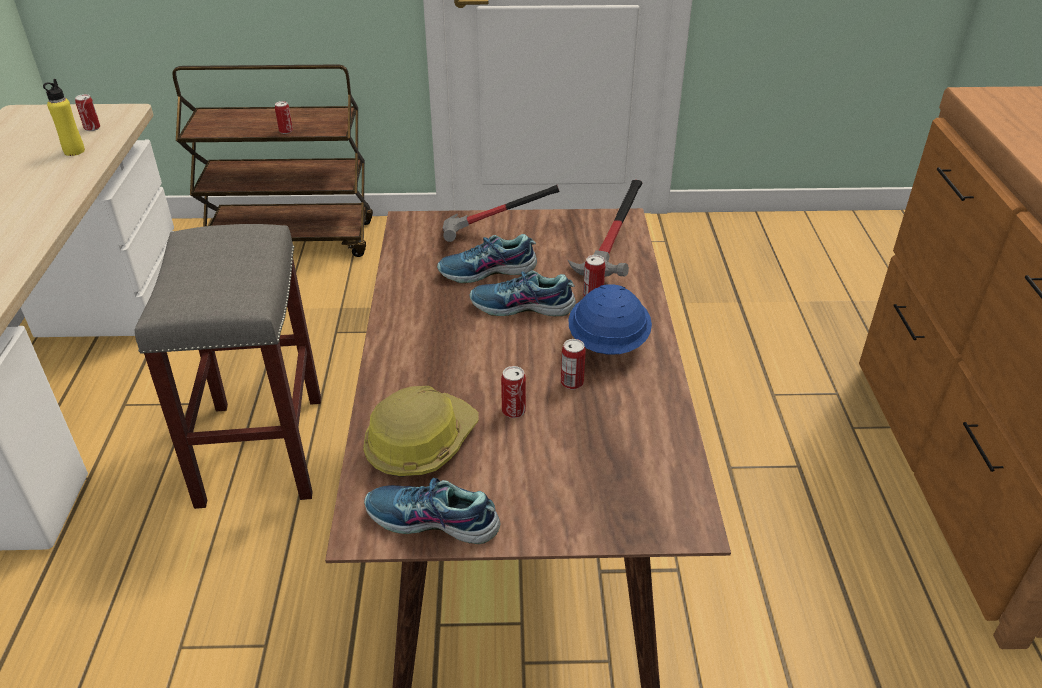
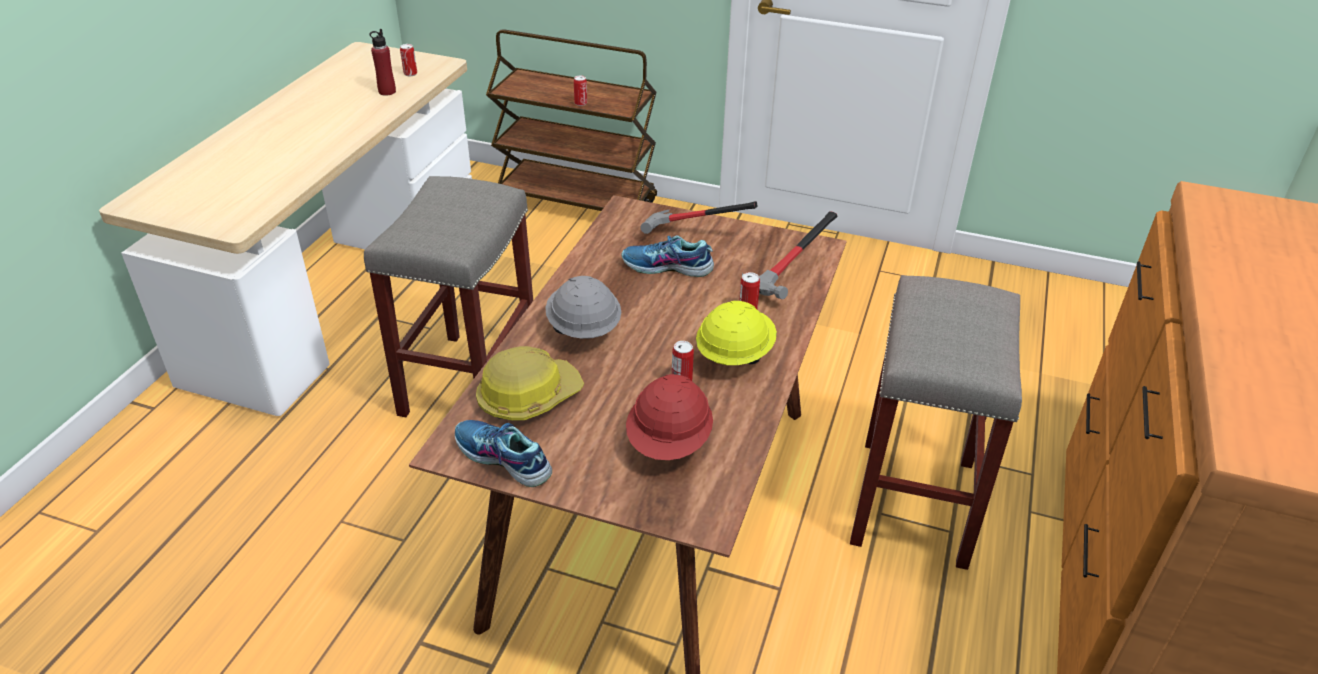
camera: 20 degrees right, 0 degrees up
(74, 151) = (387, 91): yellow bottle -> red bottle
(438, 355) = (583, 329): none -> grey hard hat
(513, 411) = (618, 391): can -> none
(522, 307) = (678, 305): shoe -> none
(599, 450) = (669, 442): none -> red hard hat
(607, 343) = (734, 355): blue hard hat -> yellow hard hat
(754, 449) = (914, 504): none -> grey stool

